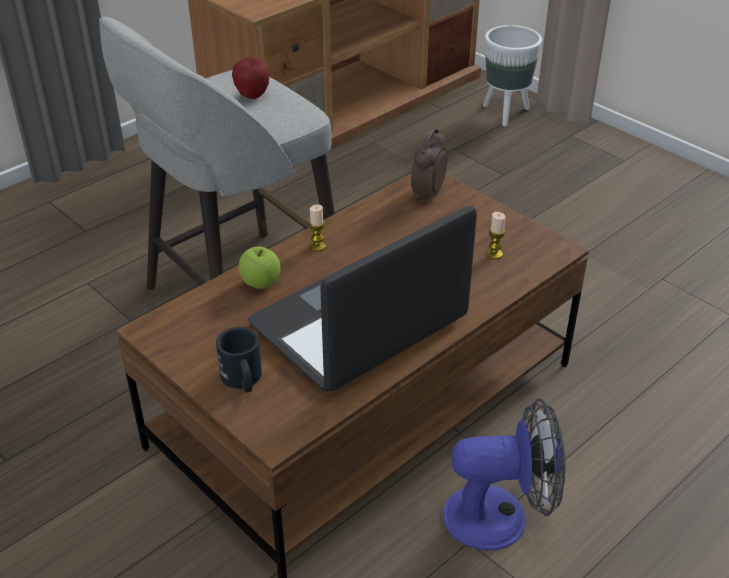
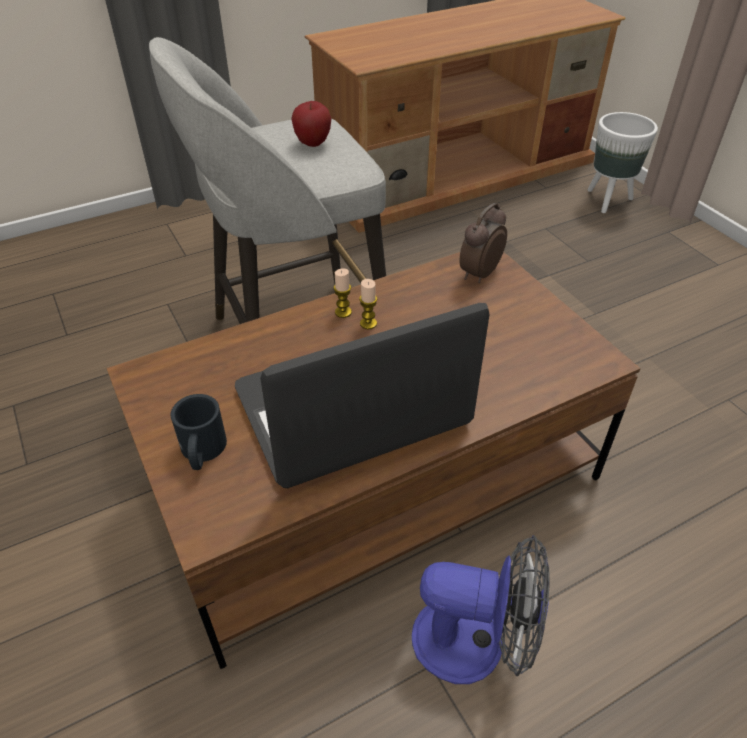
camera: 15 degrees right, 5 degrees up
(260, 283) = (269, 343): apple -> none
(494, 254) = (529, 354): candle -> candle (368, 323)

